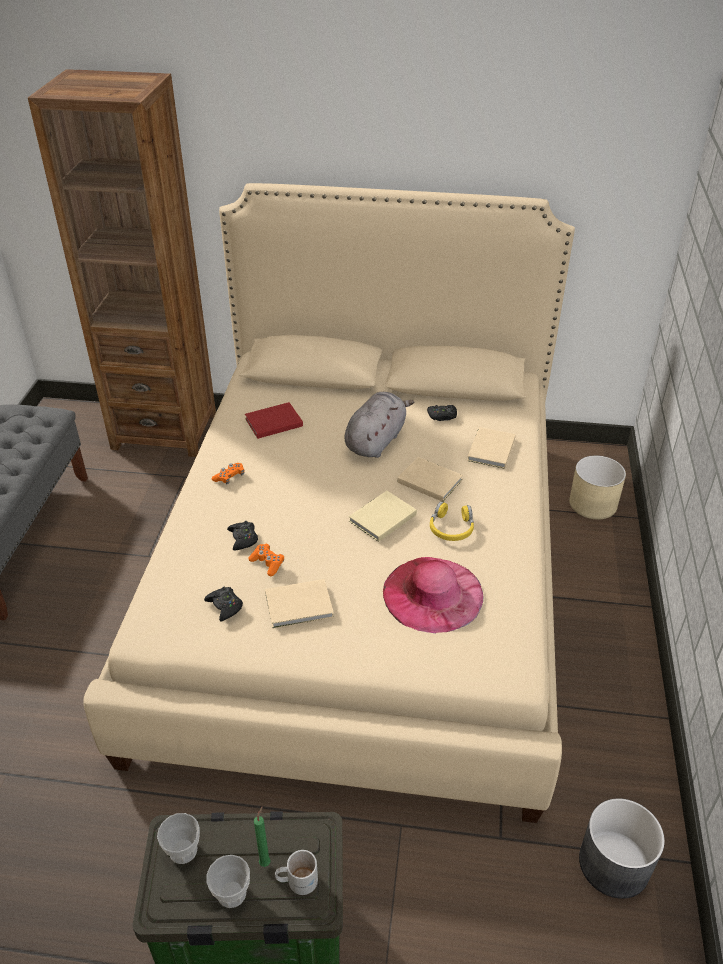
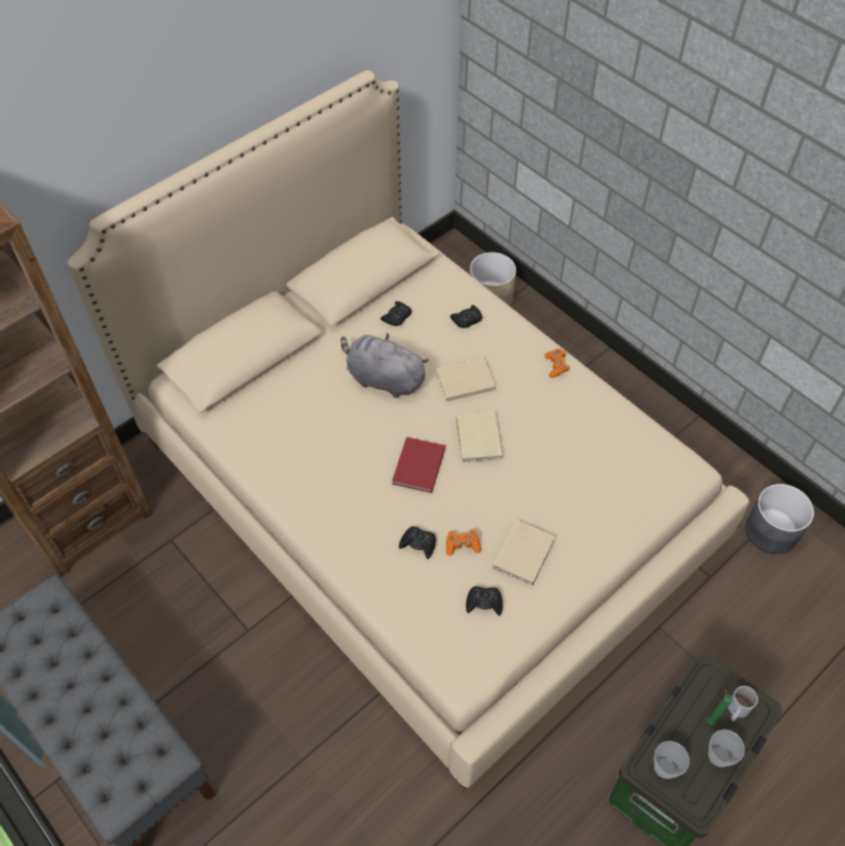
camera: 50 degrees left, 15 degrees up
(229, 477) = (328, 507): orange game controller -> orange game controller (556, 366)
(272, 422) = (284, 431): red book -> red book (417, 467)
(376, 440) = (383, 379): grey plush toy -> grey plush toy turned 45 degrees counterclockwise
(433, 594) = (583, 464): pink hat -> none
(451, 528) = (527, 405): yellow headphones -> none
(490, 450) = (467, 320): beige book -> black game controller

